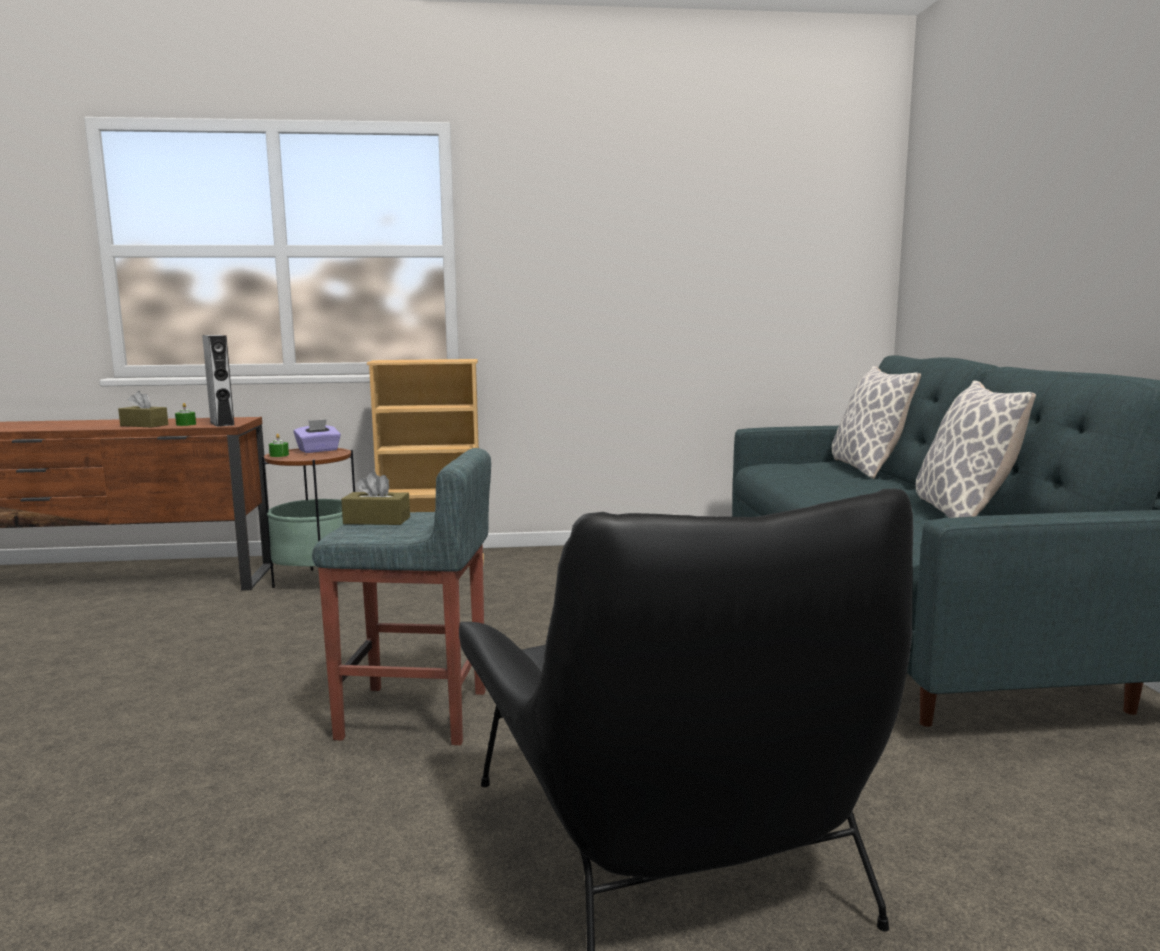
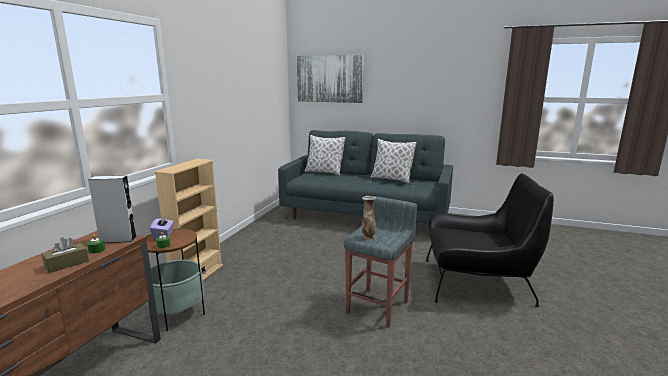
camera: 65 degrees left, 5 degrees up
(377, 520) = (368, 237): brown tissue box -> vase
(964, 211) = (330, 79): none -> picture

